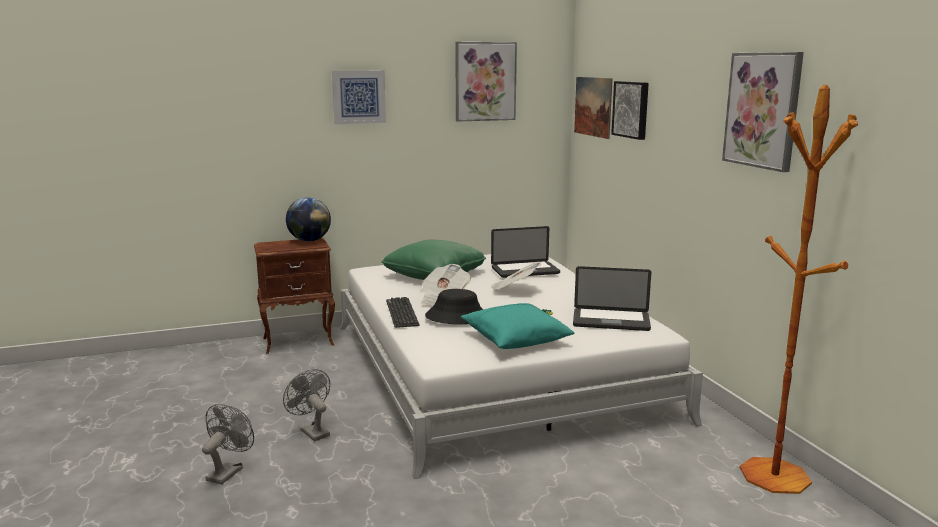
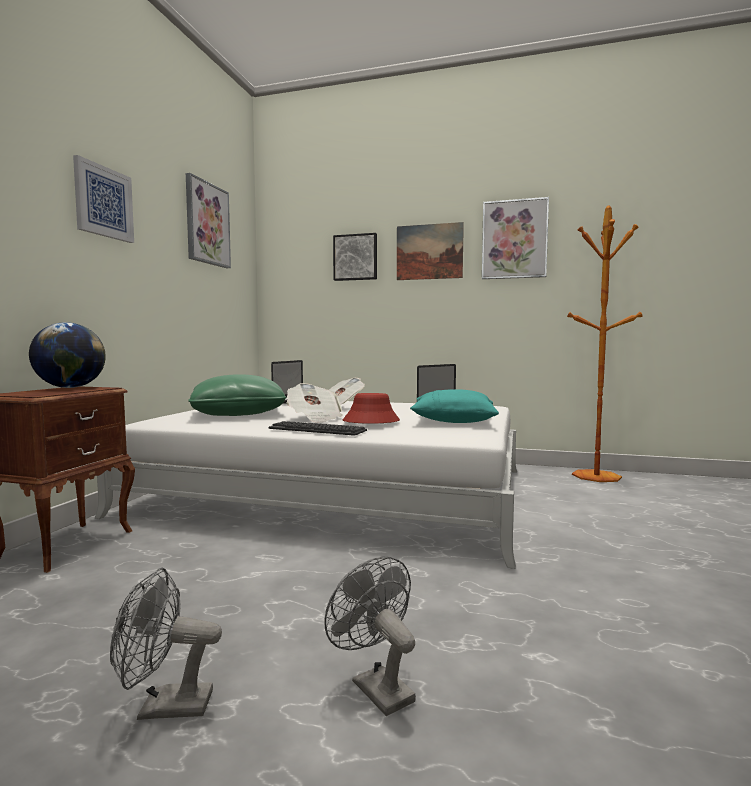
camera: 55 degrees left, 10 degrees down
(312, 431) = (338, 595): grey fan -> grey fan (164, 707)
(456, 317) = (371, 421): black hat -> red hat
(593, 106) = (295, 262): picture -> picture (429, 252)

